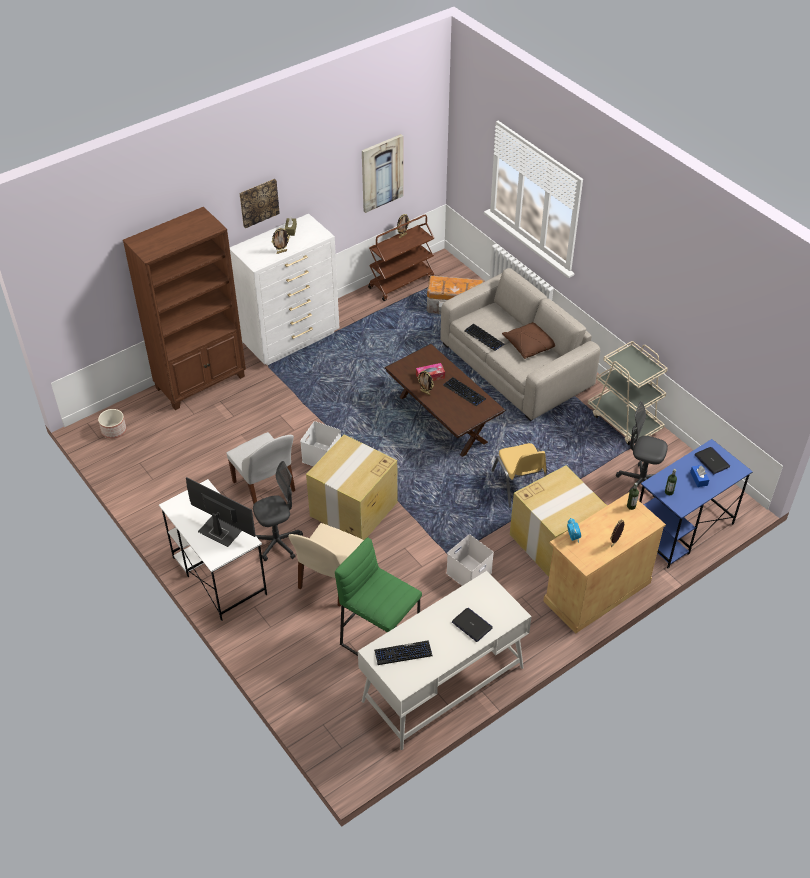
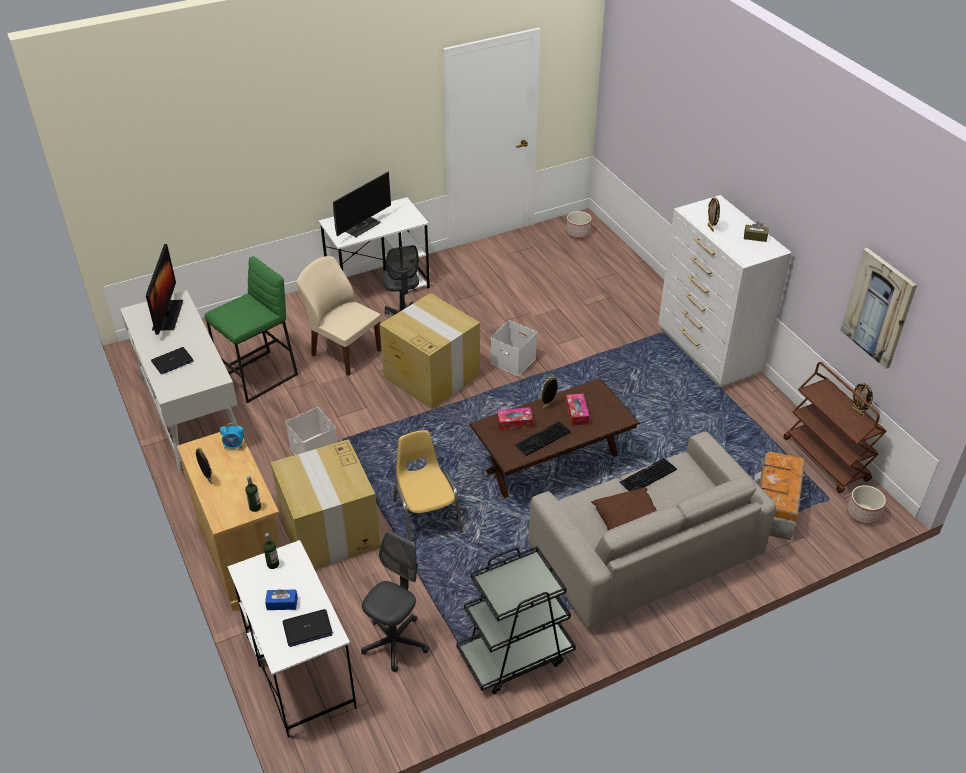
camera: 100 degrees right, 5 degrees down
(201, 382) = (640, 286): brown bookcase -> none
(258, 202) = (758, 179): picture -> none
(264, 487) = (479, 319): white chair -> none
(403, 653) = (168, 315): keyboard -> monitor
(448, 268) = (863, 514): none -> planter
(450, 409) = (514, 423): none -> tissue box
(519, 485) = (426, 516): yellow chair -> yellow chair turned 75 degrees clockwise
(624, 421) = (515, 655): beige cart -> black cart
(682, 530) = (299, 669): blue desk -> white desk

